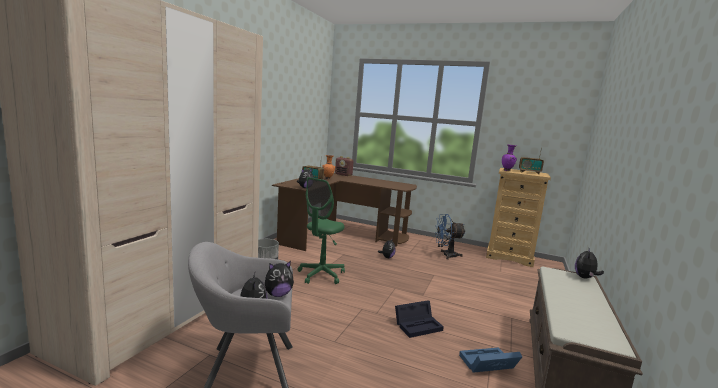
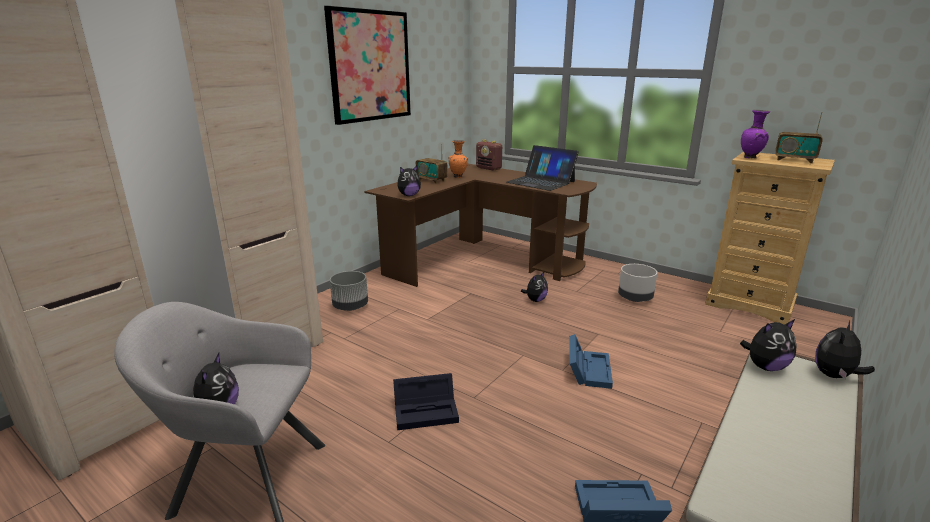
camera: 15 degrees right, 10 degrees up
(278, 294) = (277, 380): plush toy -> plush toy (765, 366)
(279, 103) = (370, 66): none -> picture
(321, 275) = (421, 327): green office chair -> none
(382, 183) = (540, 182): none -> laptop
(418, 325) = (531, 424): black storage box -> black storage box (427, 410)
(437, 294) = (588, 369): none -> blue storage box
(446, 255) = (635, 298): blue fan -> grey planter

